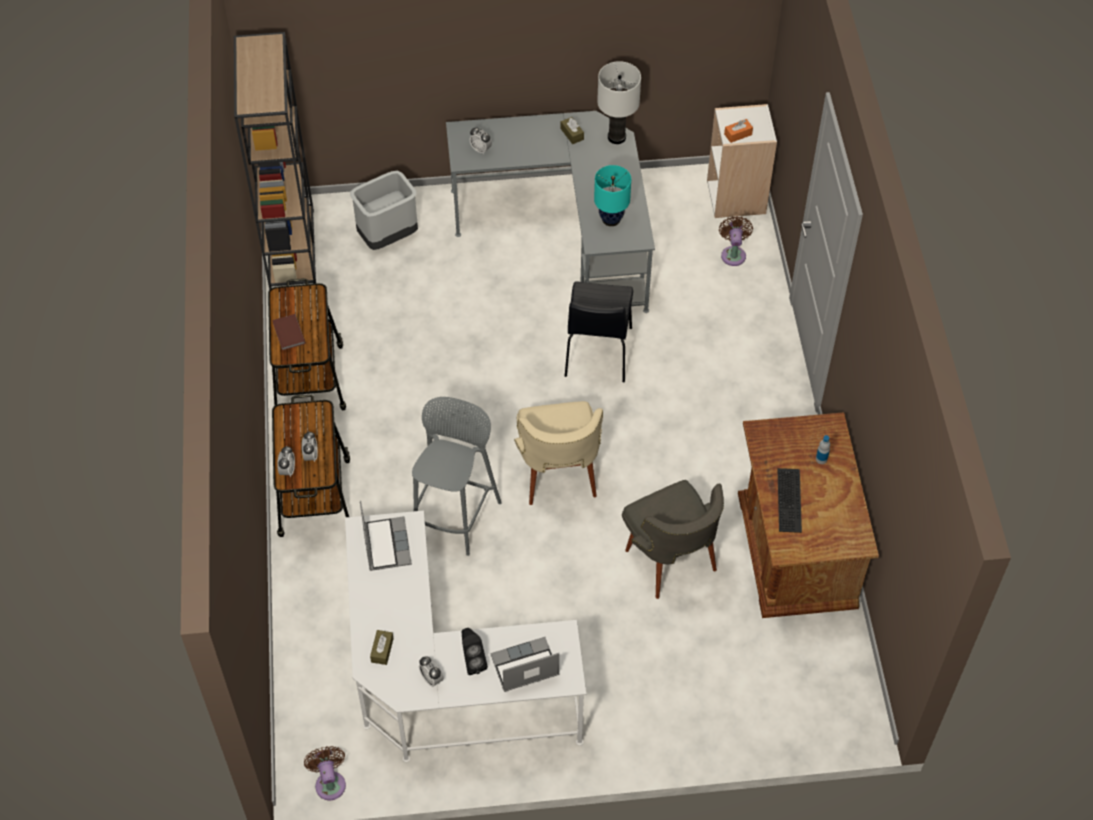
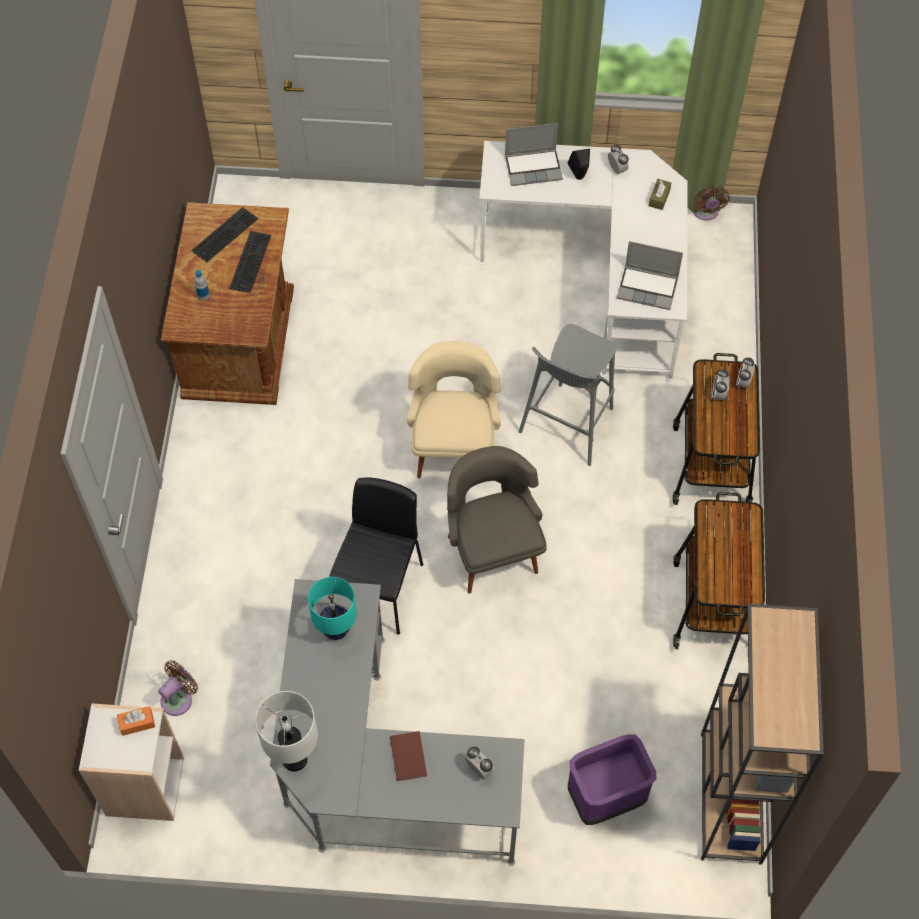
camera: 170 degrees left, 5 degrees up
(288, 334) = (741, 540): brown book -> brown book (409, 756)
(385, 544) = (648, 288): laptop -> laptop turned 75 degrees counterclockwise
(388, 236) = (605, 799): grey trash can -> purple trash can
(572, 134) = (352, 775): brown tissue box -> none
(670, 560) = (363, 350): grey chair -> grey chair (492, 555)
(733, 254) = (179, 698): brown fan -> brown fan turned 150 degrees counterclockwise
(826, 526) = (224, 233): none -> keyboard

